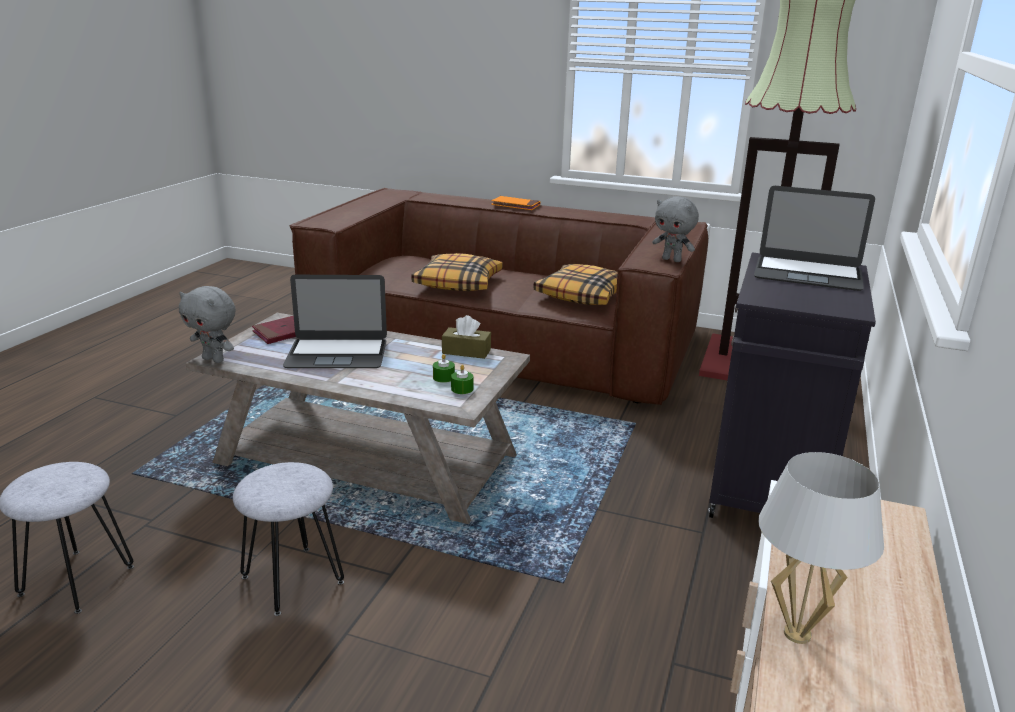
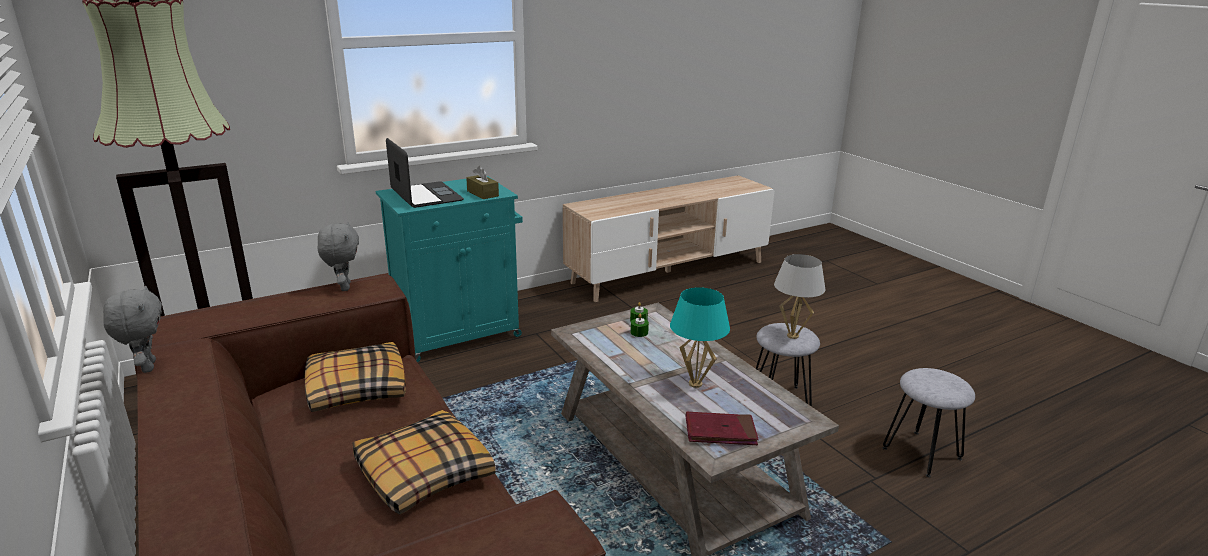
camera: 140 degrees left, 0 degrees up
(214, 359) = (810, 417): grey plush toy -> grey plush toy (147, 367)
(337, 353) = (695, 383): laptop -> turquoise table lamp
(466, 351) = (591, 347): brown tissue box -> brown tissue box (482, 193)
(515, 205) = (179, 460): orange book -> none
(768, 488) = (459, 334): black cabinet -> turquoise cabinet
(796, 634) = (668, 202): white table lamp -> white table lamp (793, 336)

